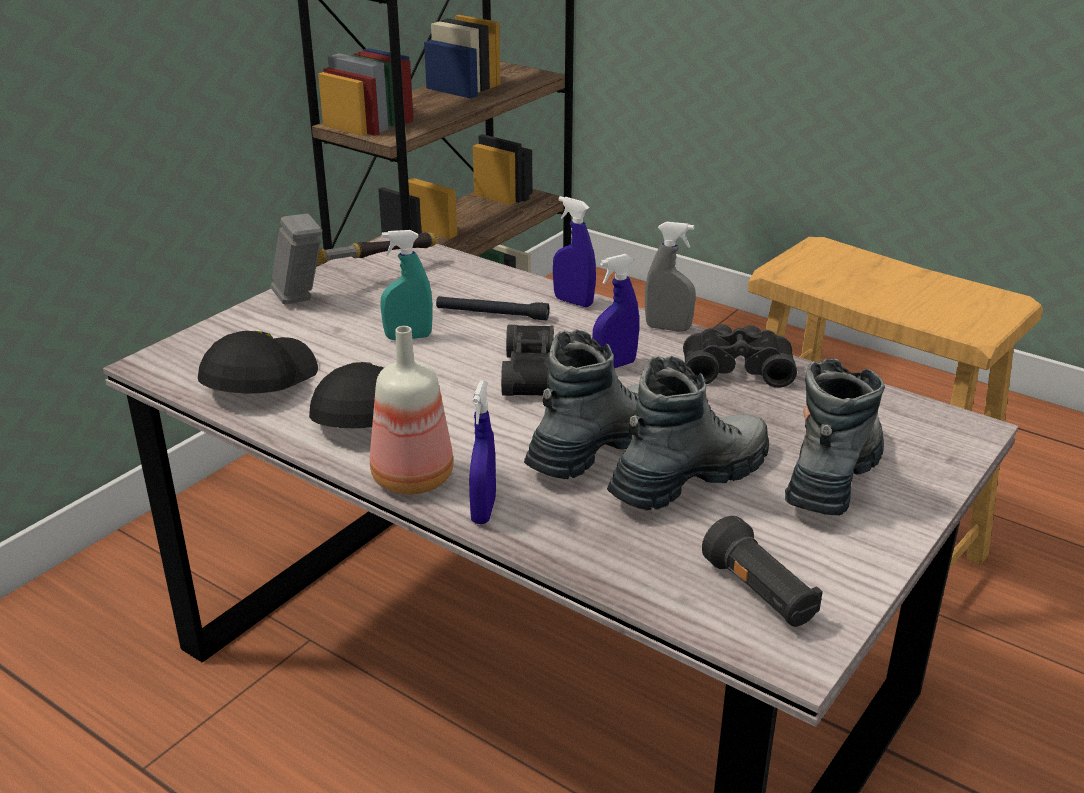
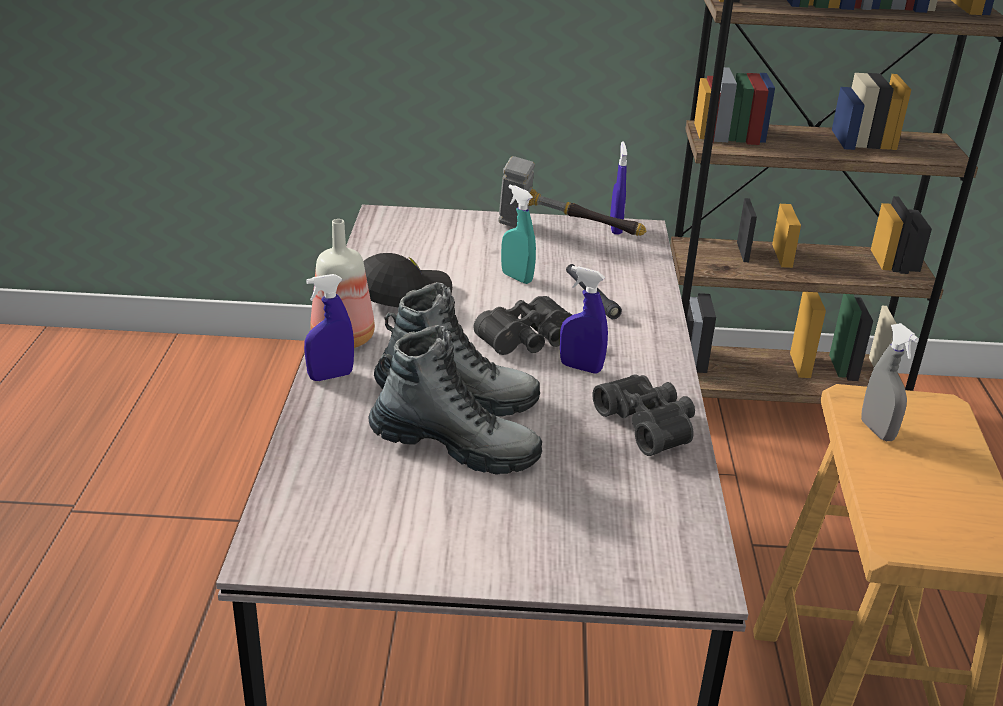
camera: 55 degrees right, 0 degrees up
(258, 380) = (401, 250): black cap -> none
(573, 302) = (657, 321): blue spray bottle -> blue spray bottle (615, 228)
(668, 328) = (673, 374): grey spray bottle -> grey spray bottle (877, 431)
(760, 594) = (329, 520): black flashlight -> none
(833, 474) = (532, 516): boot -> none

